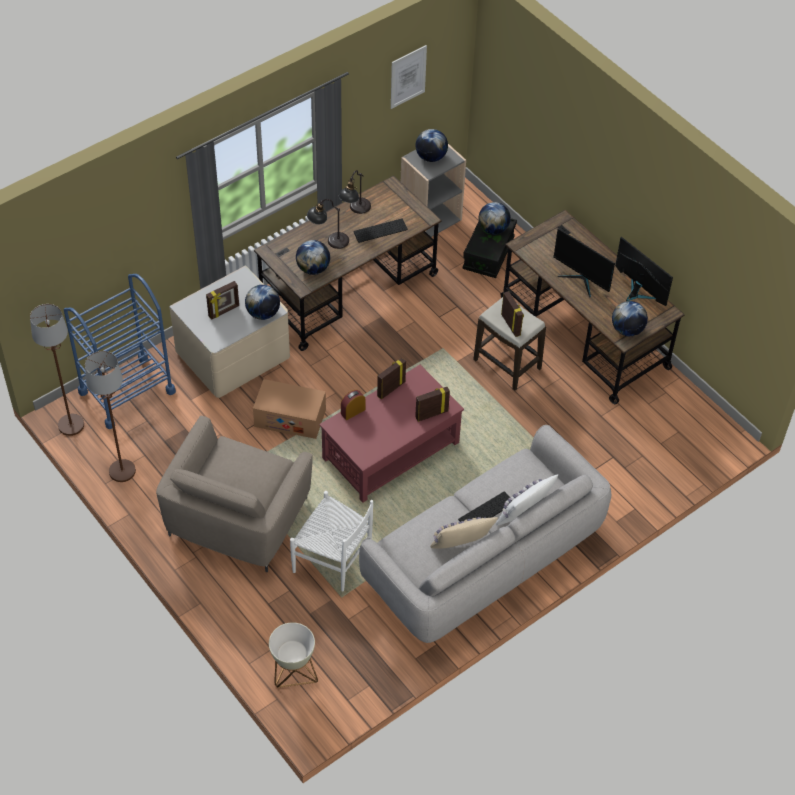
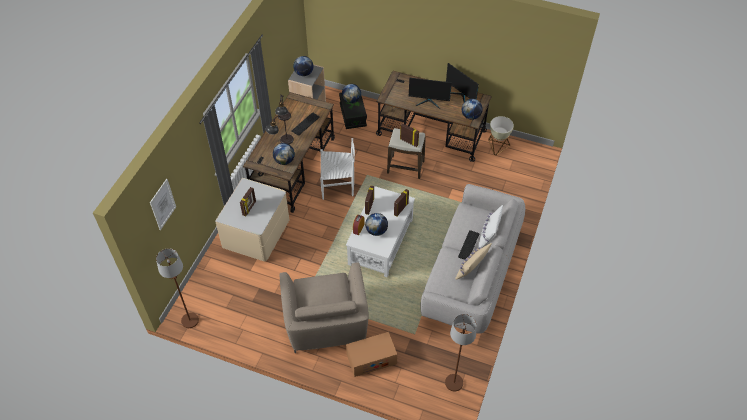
camera: 30 degrees left, 0 degrees up
(122, 471) = (240, 331): brown floor lamp -> brown floor lamp (453, 383)
(126, 391) = (209, 284): blue cart -> none
(263, 313) = (272, 199): globe -> globe (376, 231)
(290, 418) = (313, 252): cardboard box -> cardboard box (371, 359)
(293, 673) = (421, 390): planter -> planter (497, 147)
(333, 560) = (395, 316): white chair -> white chair (338, 185)
(390, 451) = (380, 242): red coffee table -> white coffee table
(408, 76) = (282, 29): picture -> picture (163, 204)
(637, 292) = (461, 95): monitor -> monitor turned 150 degrees counterclockwise

